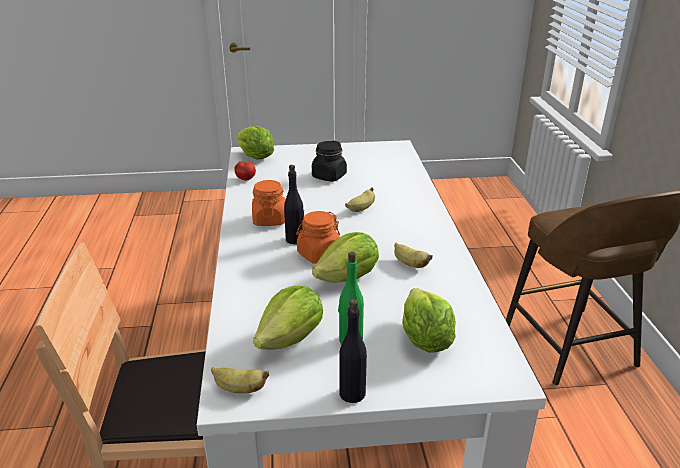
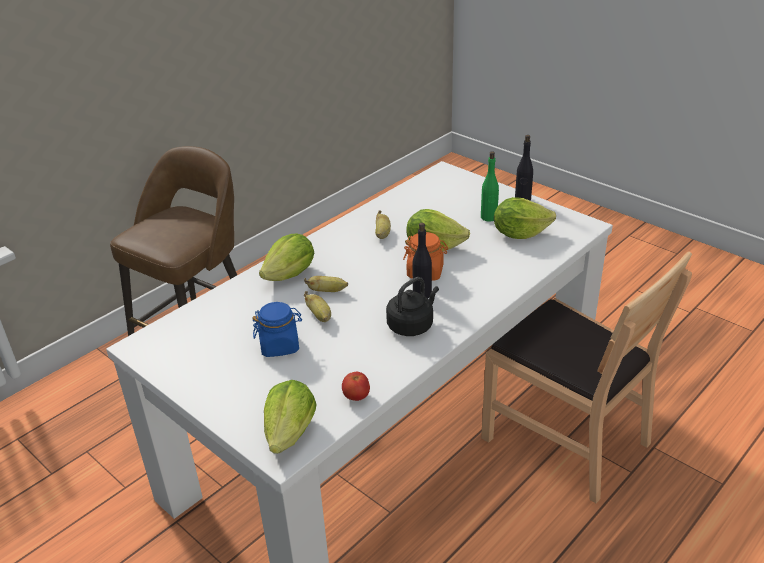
camera: 130 degrees left, 5 degrees up
(239, 389) = (576, 226): banana -> banana (320, 316)
(269, 219) = (412, 325): orange jar -> black kettle
(329, 176) = (280, 345): black jar -> blue jar
(424, 340) = (451, 199): lettuce -> lettuce (290, 275)

